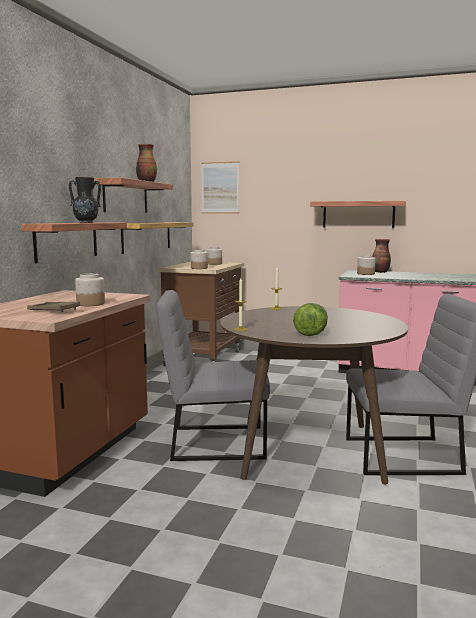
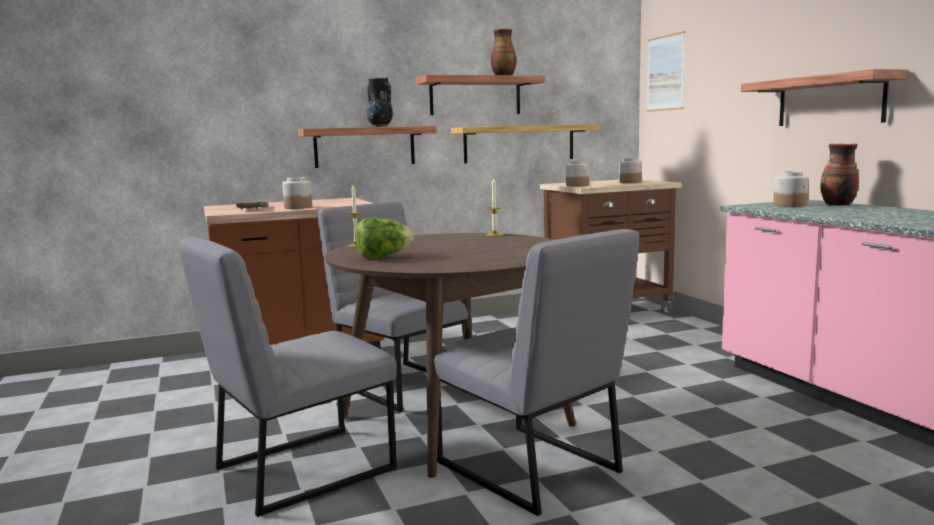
camera: 50 degrees right, 0 degrees up
(318, 521) = (299, 469): none -> grey chair

